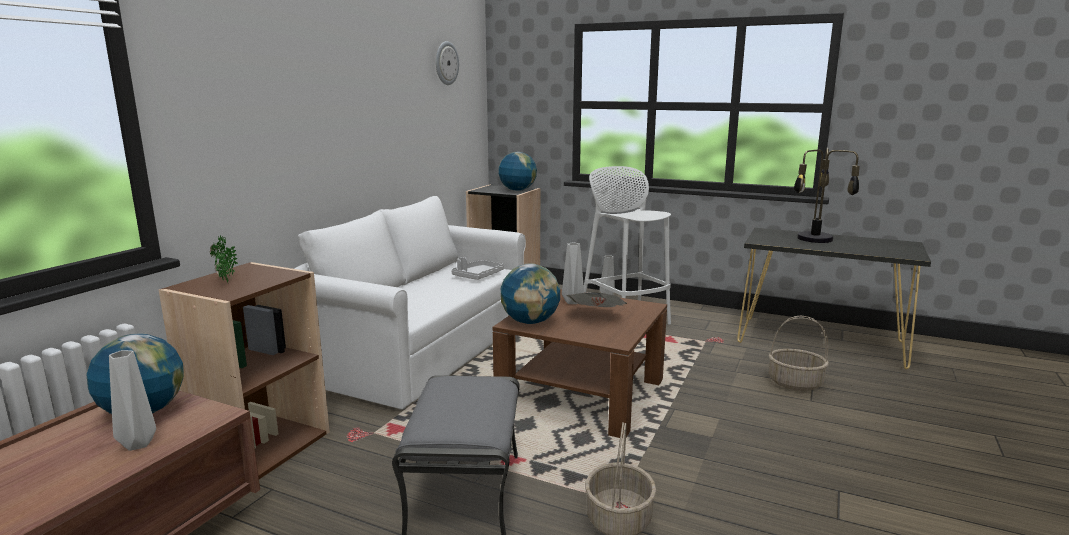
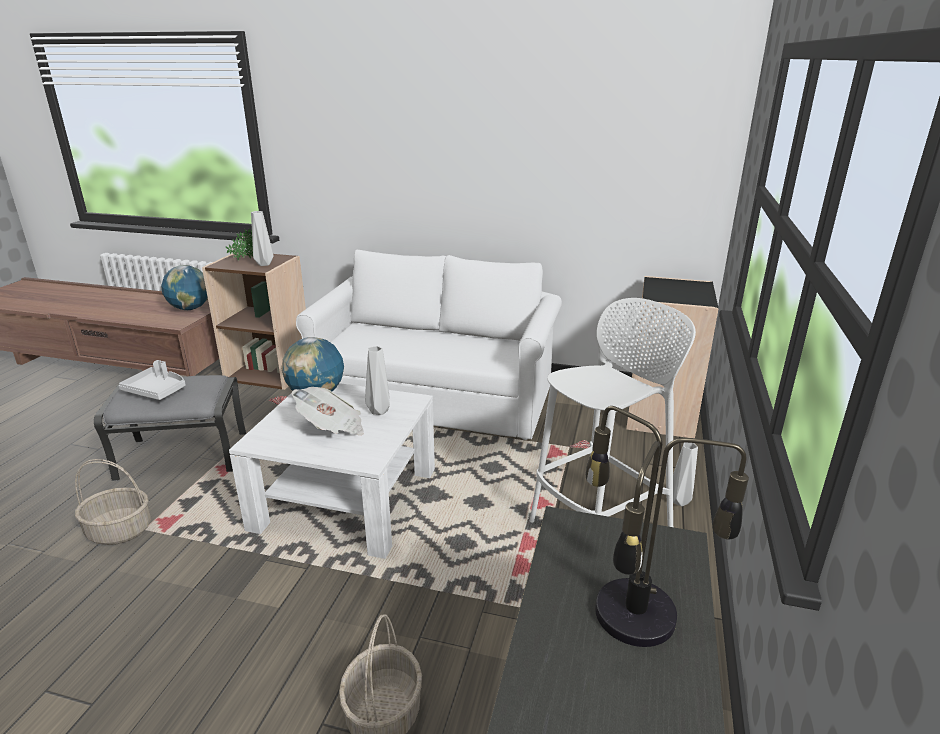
camera: 80 degrees right, 10 degrees up
(137, 444) = (152, 316): grey vase -> grey vase (265, 264)
(446, 63) = (633, 105): wall clock -> none
(478, 276) = (482, 358): grey tray -> grey tray (156, 390)
(517, 190) = (678, 298): globe -> none
(582, 393) = (346, 498): brown coffee table -> white coffee table

